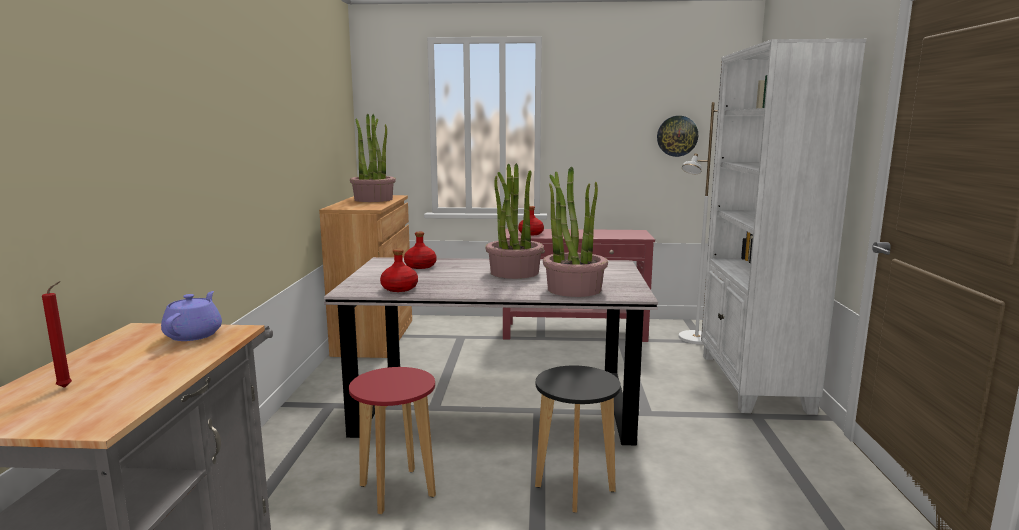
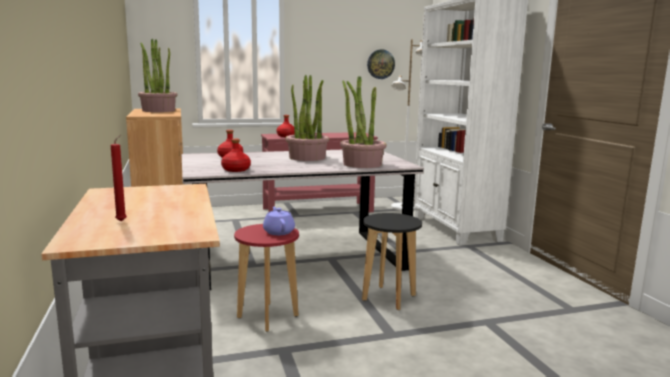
camera: 20 degrees left, 0 degrees up
(194, 334) = (162, 190): purple teapot -> purple teapot (278, 232)

